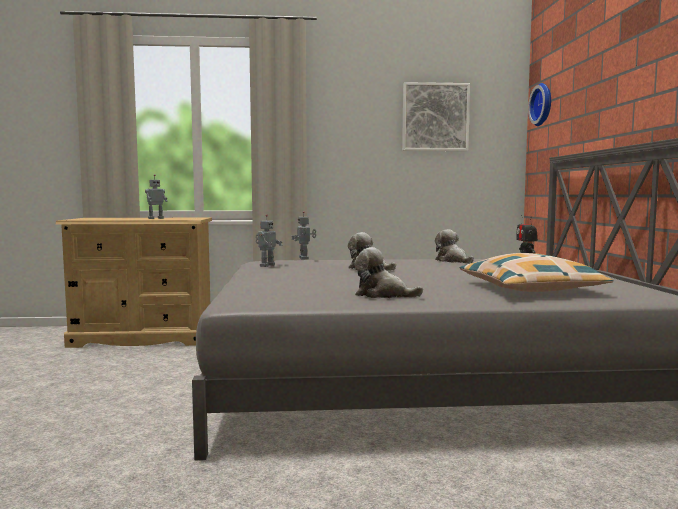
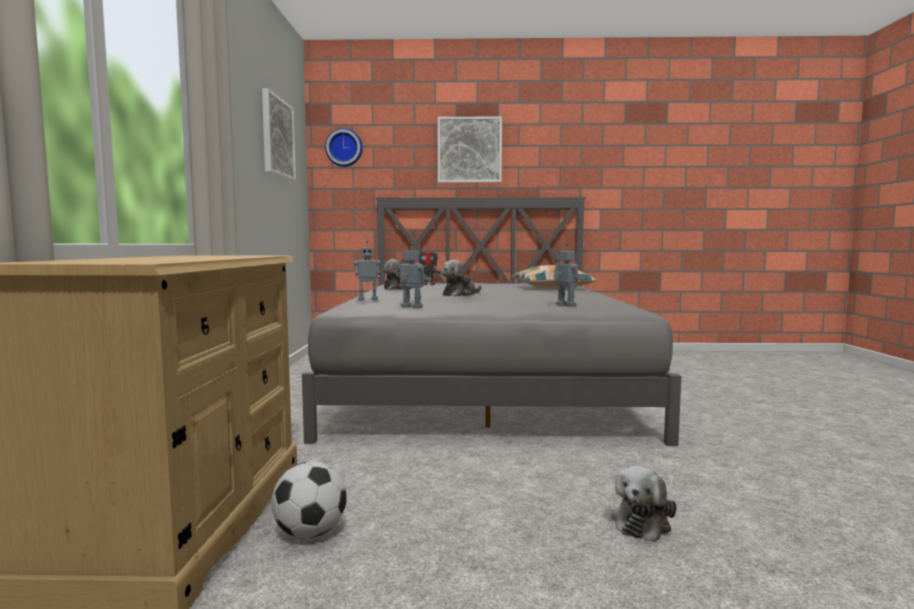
camera: 85 degrees left, 0 degrees up
(116, 355) = (310, 533): none -> football
(155, 218) = (195, 257): toy robot -> toy robot (564, 305)
(382, 295) = (586, 298): plush toy -> plush toy (641, 522)
(625, 77) = (469, 150): none -> picture

